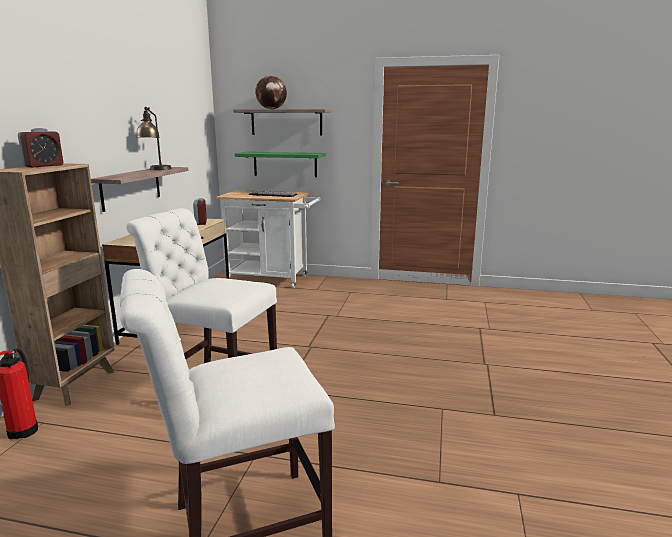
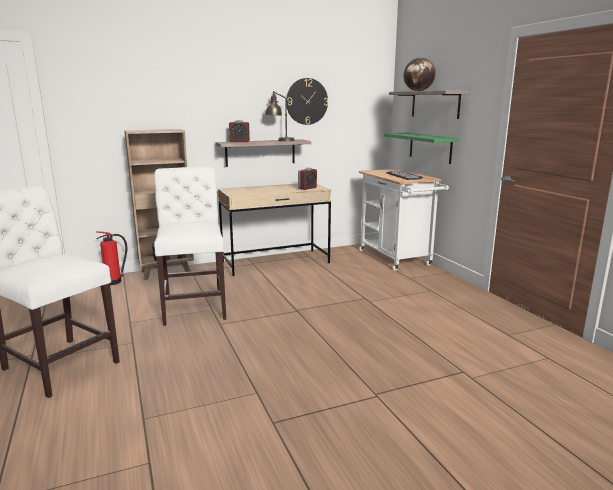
camera: 55 degrees right, 0 degrees up
(43, 166) = (160, 129): alarm clock -> alarm clock (239, 142)
(161, 120) = (306, 101): none -> wall clock

